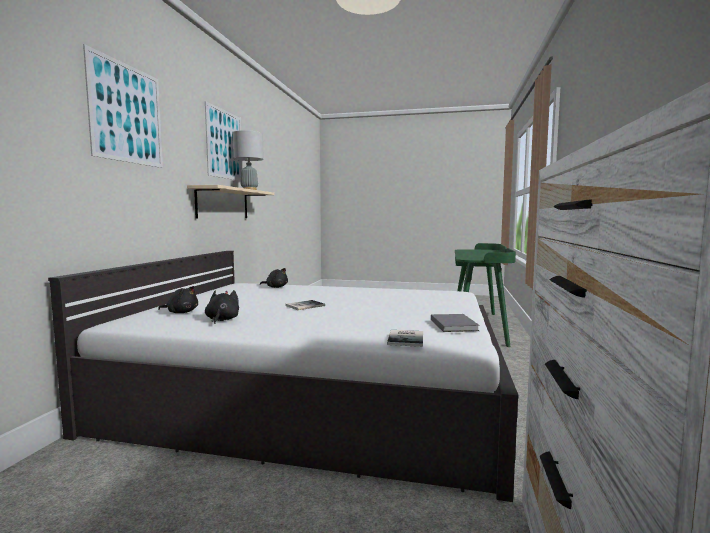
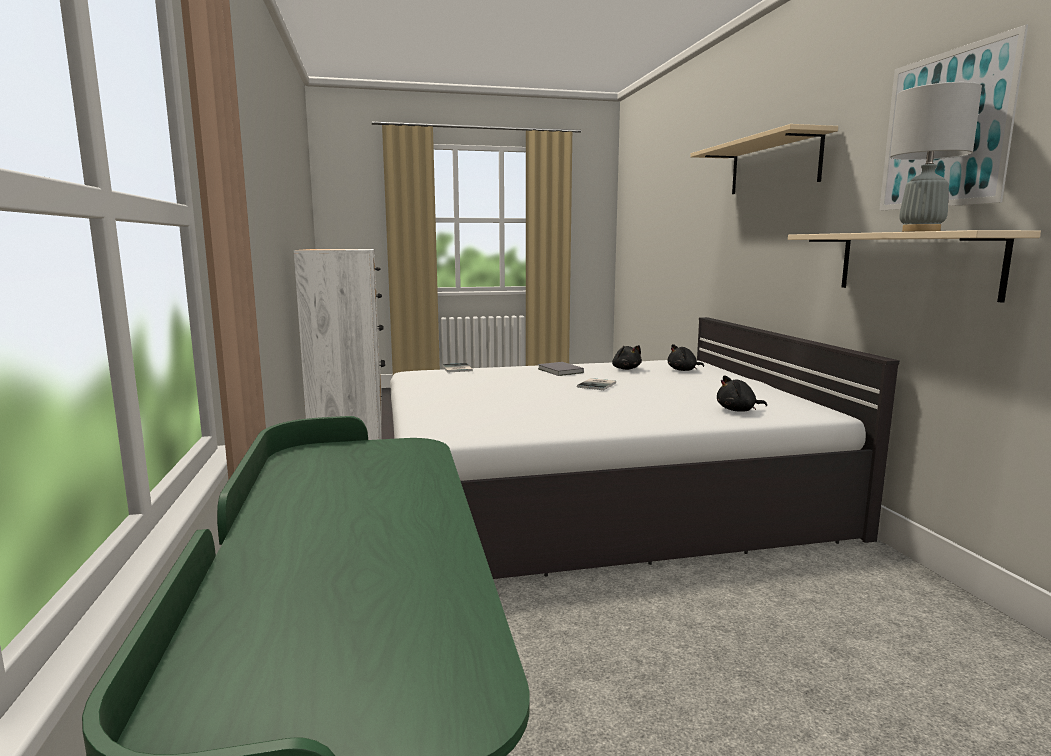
camera: 155 degrees right, 5 degrees up
(127, 113) = (774, 165): picture -> beige shelf
(454, 325) = (424, 381): grey book -> grey book (560, 371)

